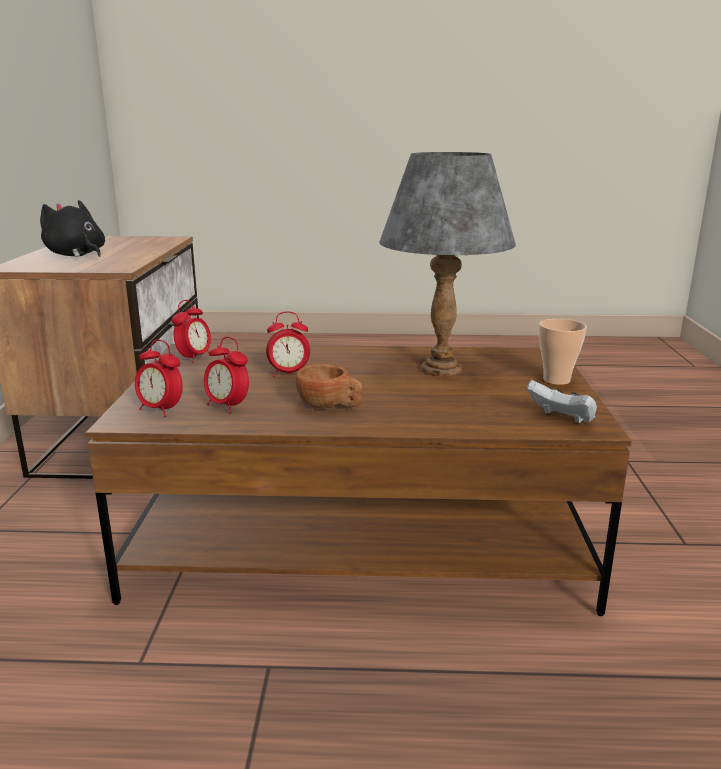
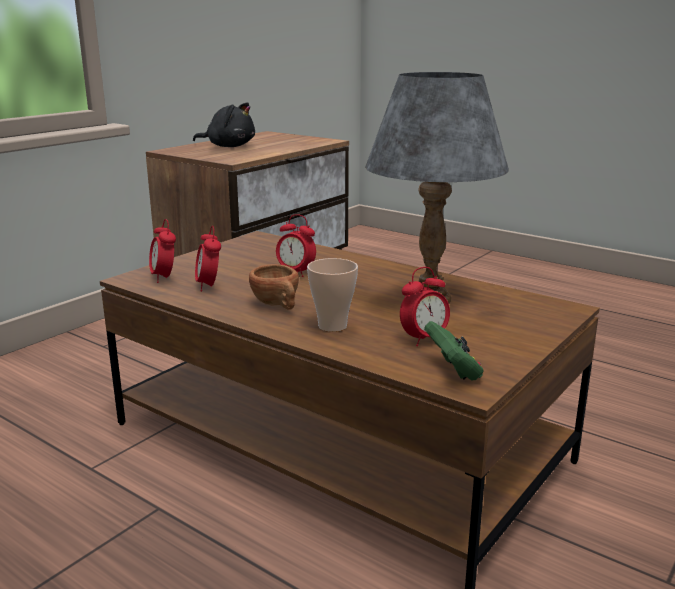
camera: 35 degrees right, 0 degrees up
(76, 255) = (229, 146): black plush toy -> black plush toy turned 120 degrees clockwise
(194, 358) = (252, 245): alarm clock -> alarm clock (424, 339)
(556, 380) = (524, 336): cup -> cup (332, 326)
(561, 419) = (453, 371): white game controller -> green game controller

